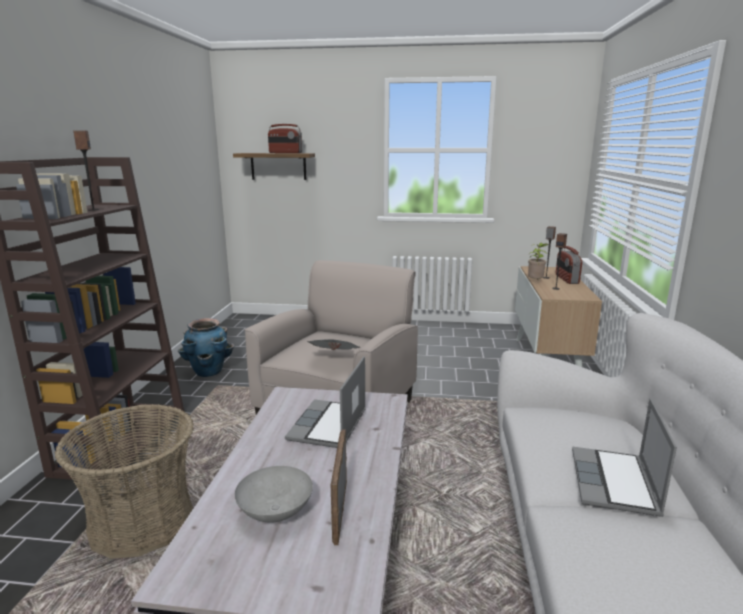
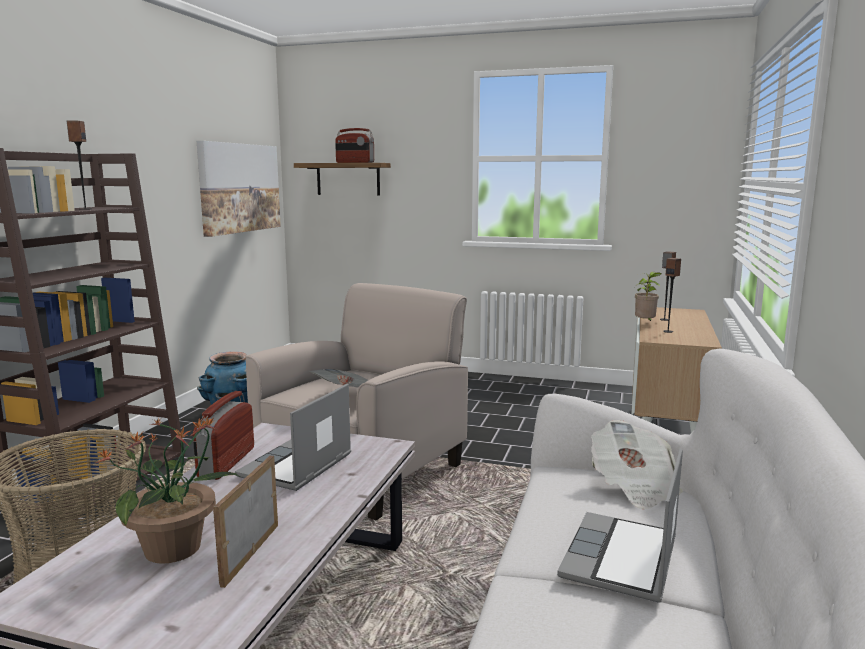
camera: 10 degrees right, 5 degrees down
(191, 176) = (239, 188): none -> picture
(275, 513) = (175, 548): grey bowl -> potted plant
(566, 279) = (691, 322): radio -> radio (226, 463)
(588, 420) = (633, 486): none -> newspaper

